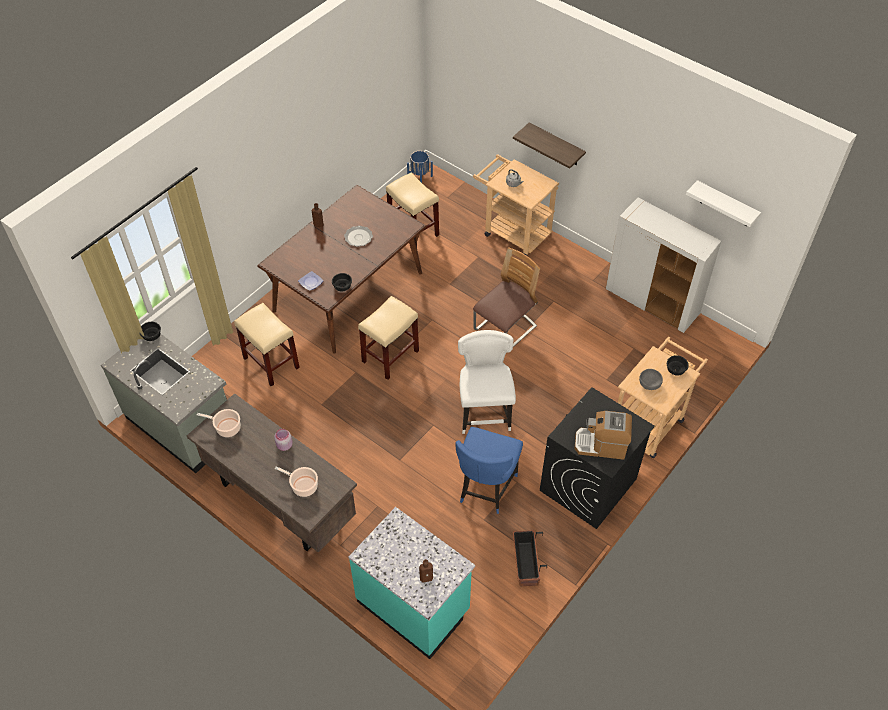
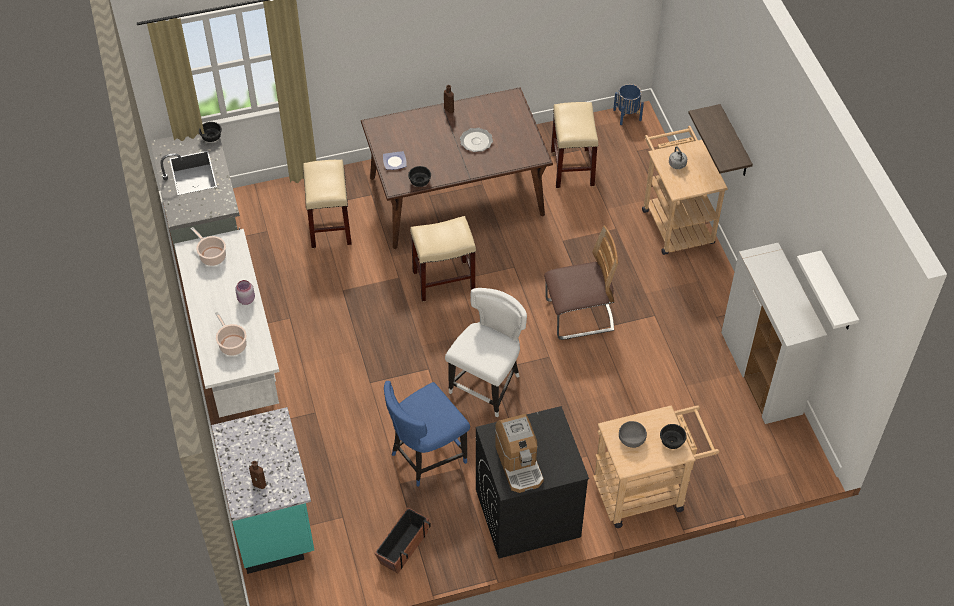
camera: 35 degrees right, 0 degrees up
(279, 500) = (235, 356): brown desk -> white desk
(601, 445) = (519, 464): coffee machine -> coffee machine turned 150 degrees counterclockwise

